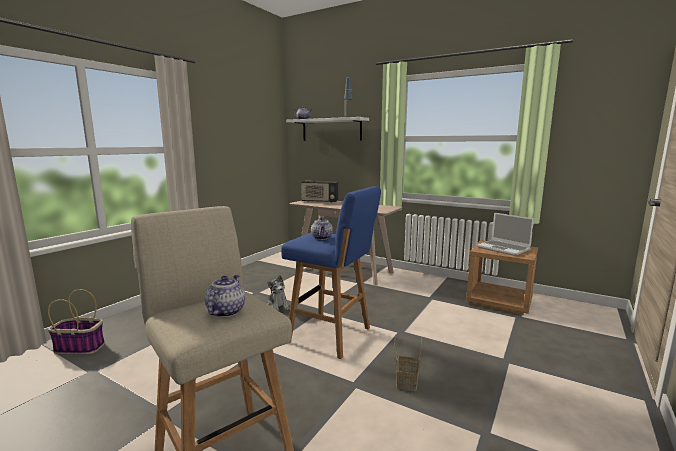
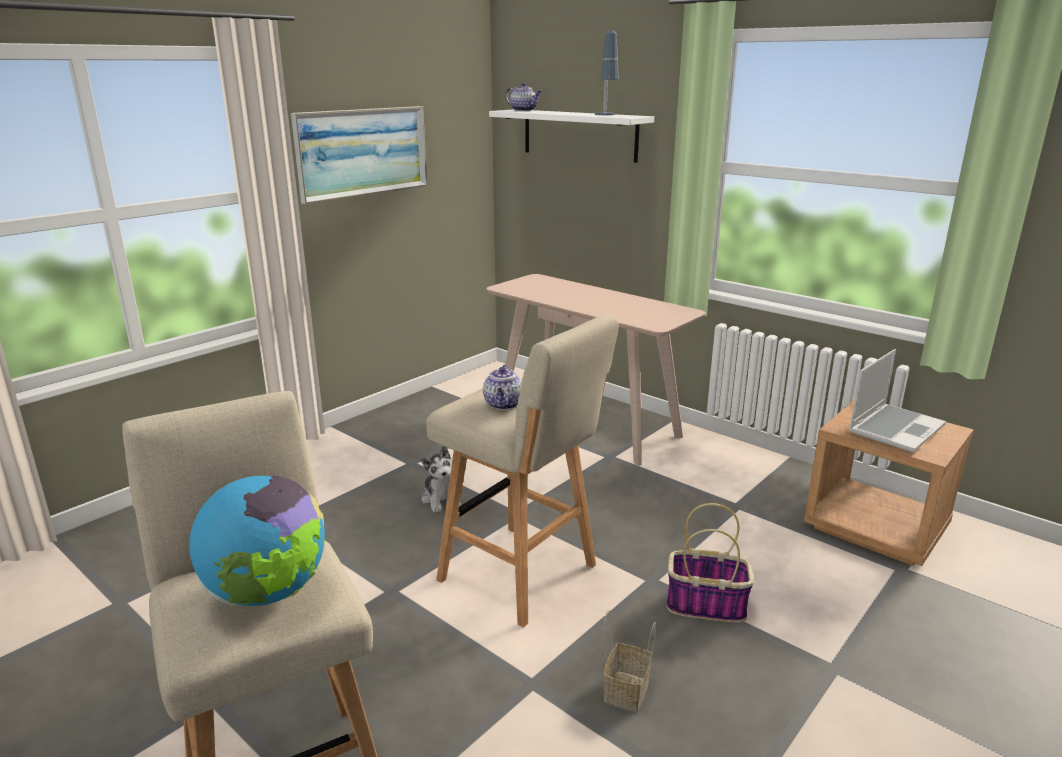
camera: 10 degrees right, 10 degrees up
(81, 347) = (107, 553): basket -> basket (707, 605)
(225, 134) = (362, 152): none -> picture
(226, 311) = (268, 593): teapot -> globe
(320, 201) = (547, 286): radio -> none
(332, 336) = (522, 575): blue stool -> beige stool
(504, 249) = (895, 428): laptop -> laptop turned 105 degrees counterclockwise

